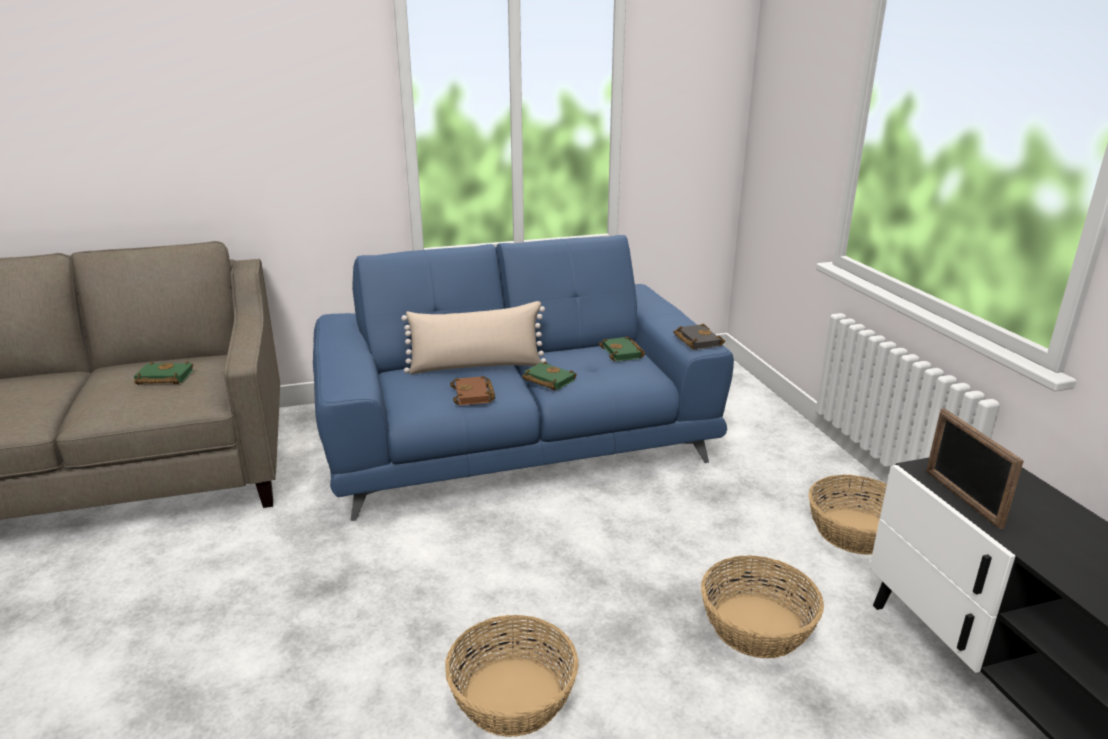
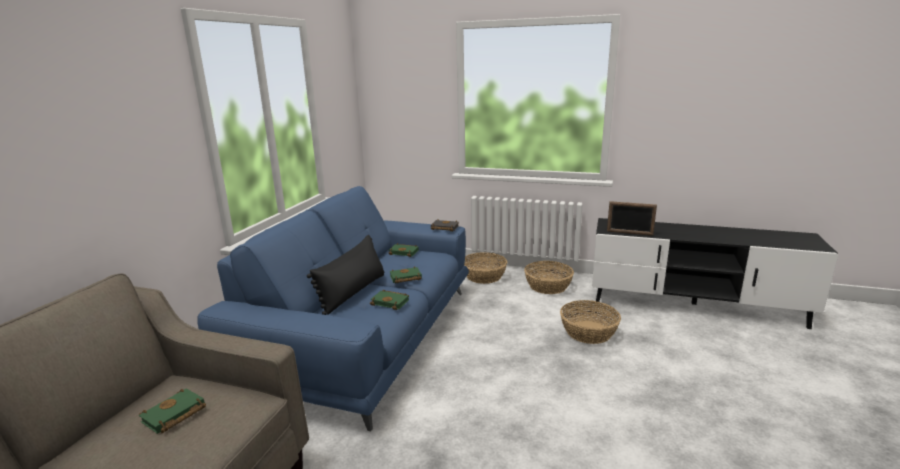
camera: 55 degrees left, 5 degrees down
(474, 395) = (391, 302): brown book -> green book
(476, 366) = (353, 292): beige pillow -> black pillow
(514, 696) = (590, 417): basket -> basket (484, 276)

